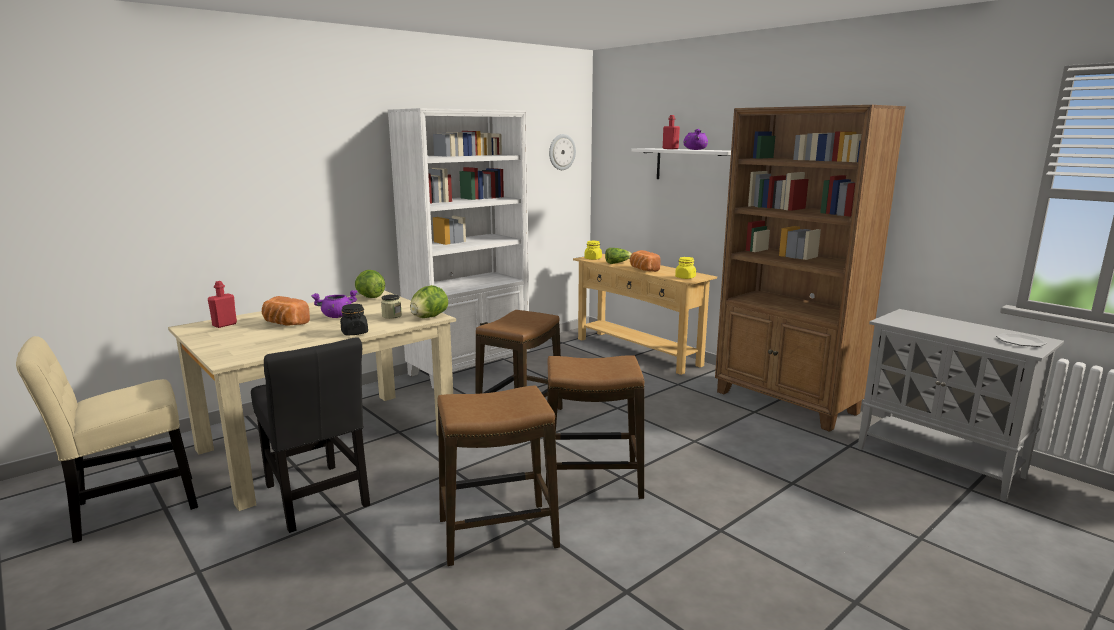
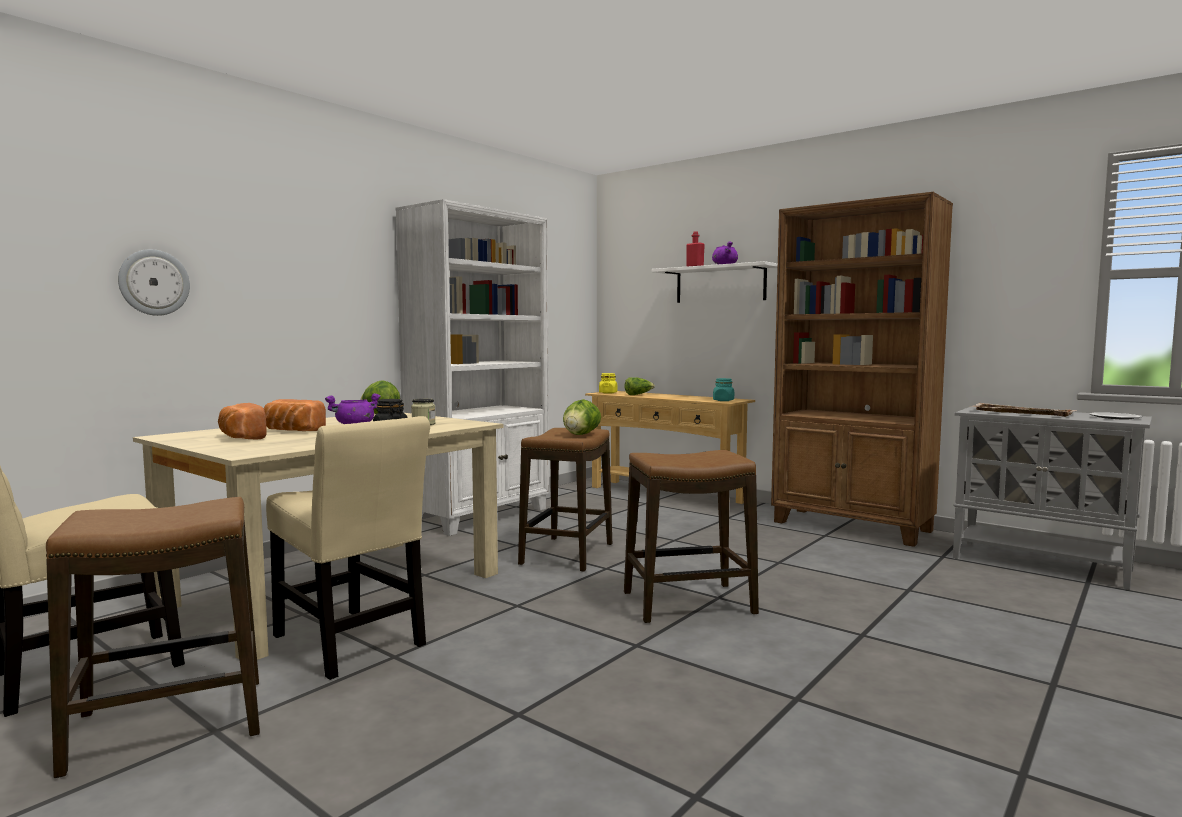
camera: 10 degrees left, 10 degrees down
(224, 325) = (211, 433): red bottle -> none
(317, 499) = (351, 644): black chair -> beige chair
(428, 317) = (470, 424): lettuce -> lettuce (580, 434)
(497, 534) = (605, 659): stool -> stool (168, 725)
(561, 152) = (568, 278): wall clock -> wall clock (154, 282)
(643, 269) = (671, 397): bread -> bread (241, 437)
(685, 277) = (723, 400): yellow jar -> turquoise jar
(935, 325) = (1021, 412): none -> beige tray

